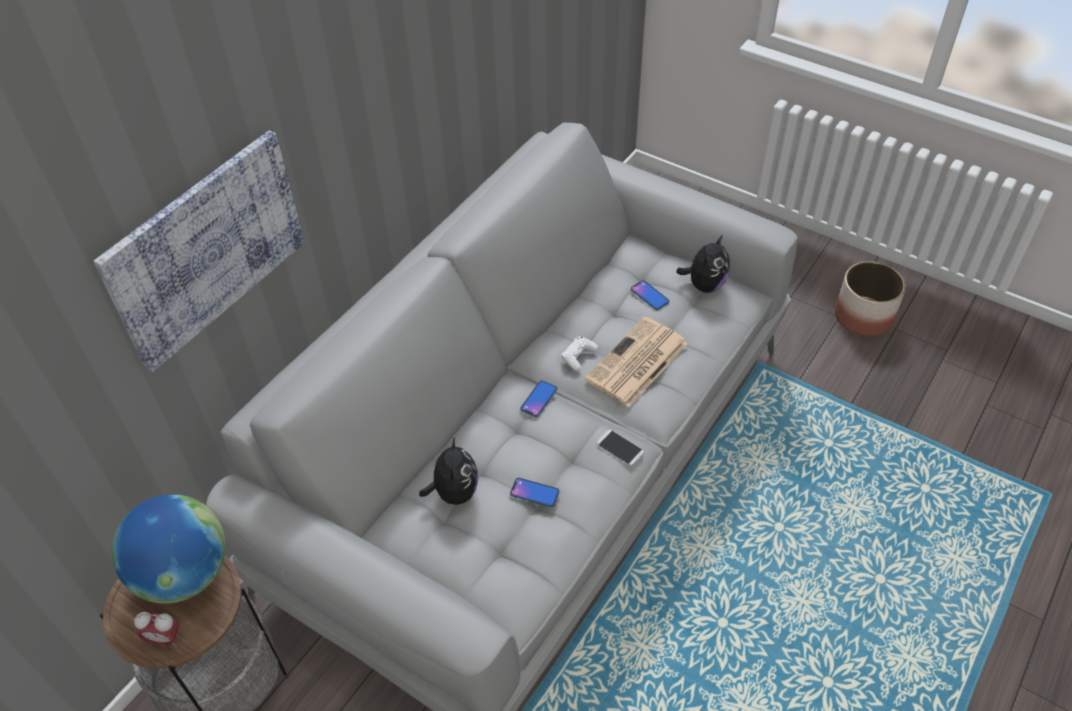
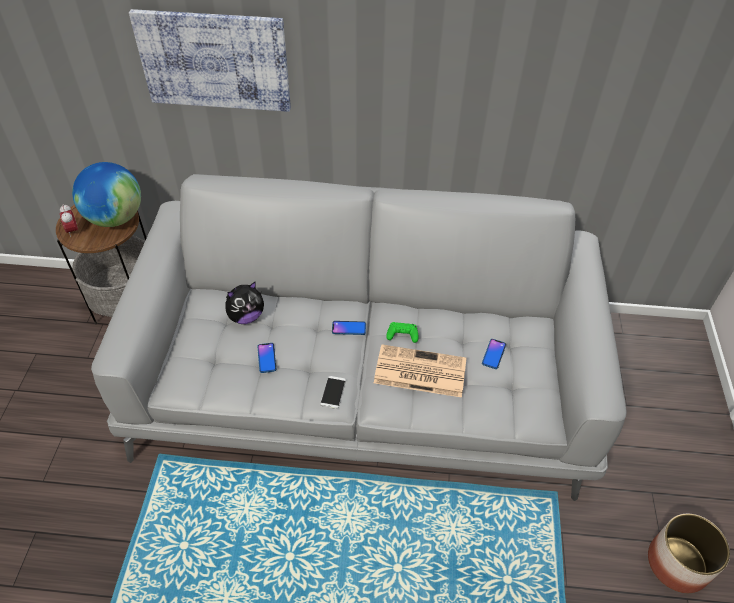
camera: 60 degrees right, 0 degrees up
(578, 356) = (402, 334): white game controller -> green game controller
(704, 285) = (535, 386): plush toy -> none

